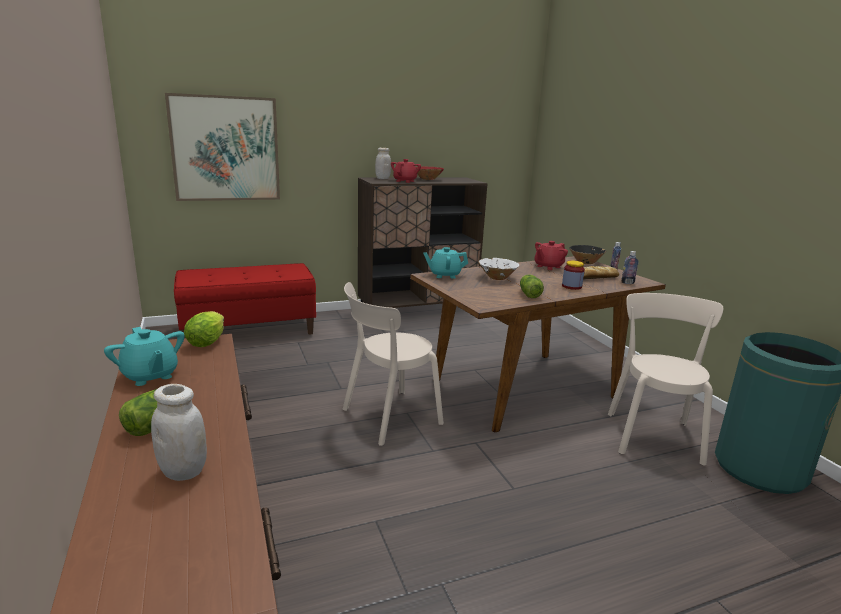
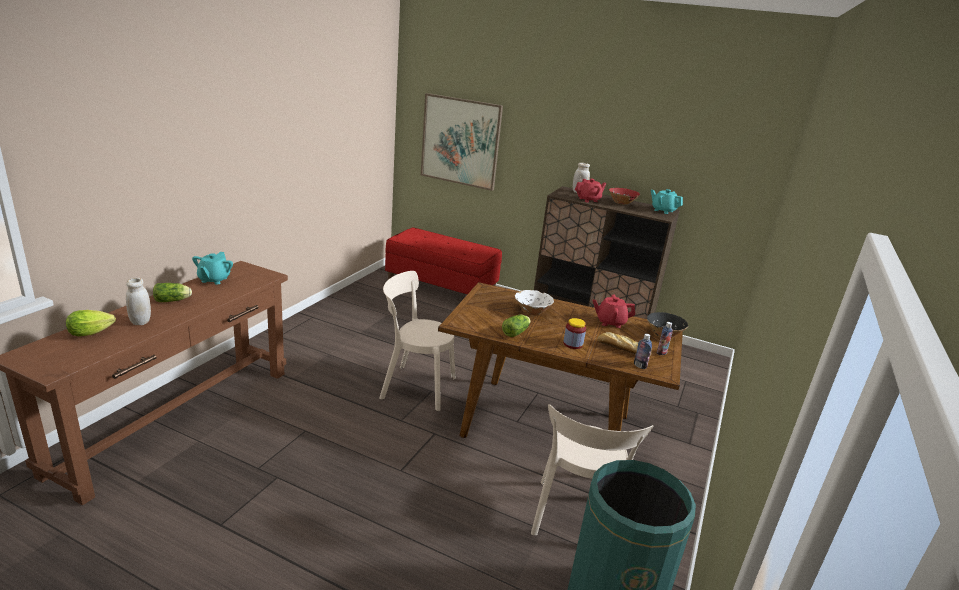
camera: 45 degrees right, 5 degrees up
(208, 341) = (268, 274): lettuce -> lettuce (93, 333)
(444, 275) = (498, 293): turquoise teapot -> turquoise teapot (663, 211)
(652, 434) = (575, 519): beige chair -> beige chair turned 135 degrees clockwise

